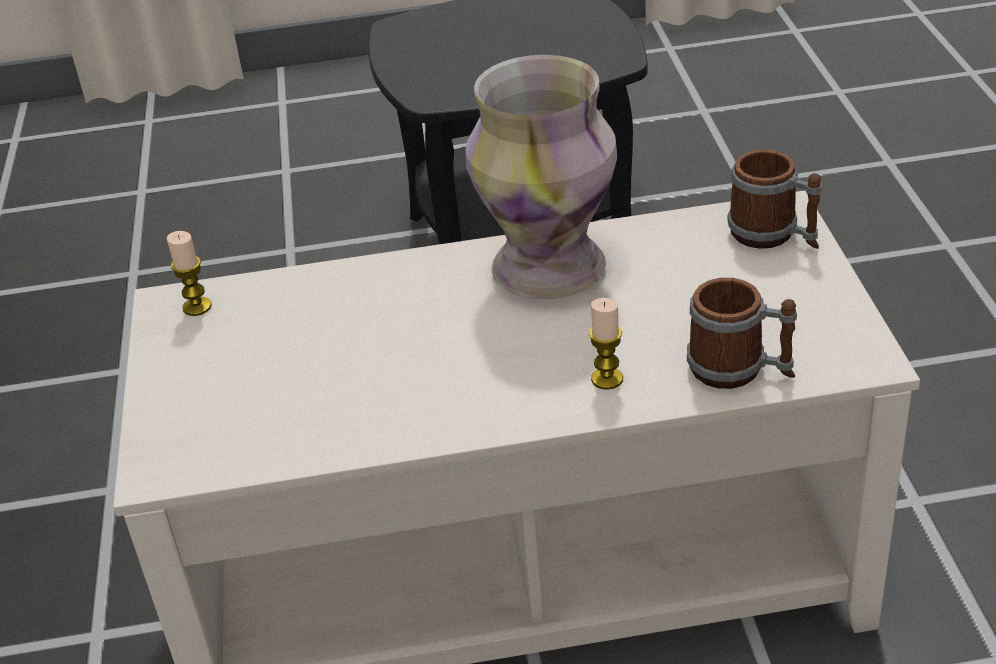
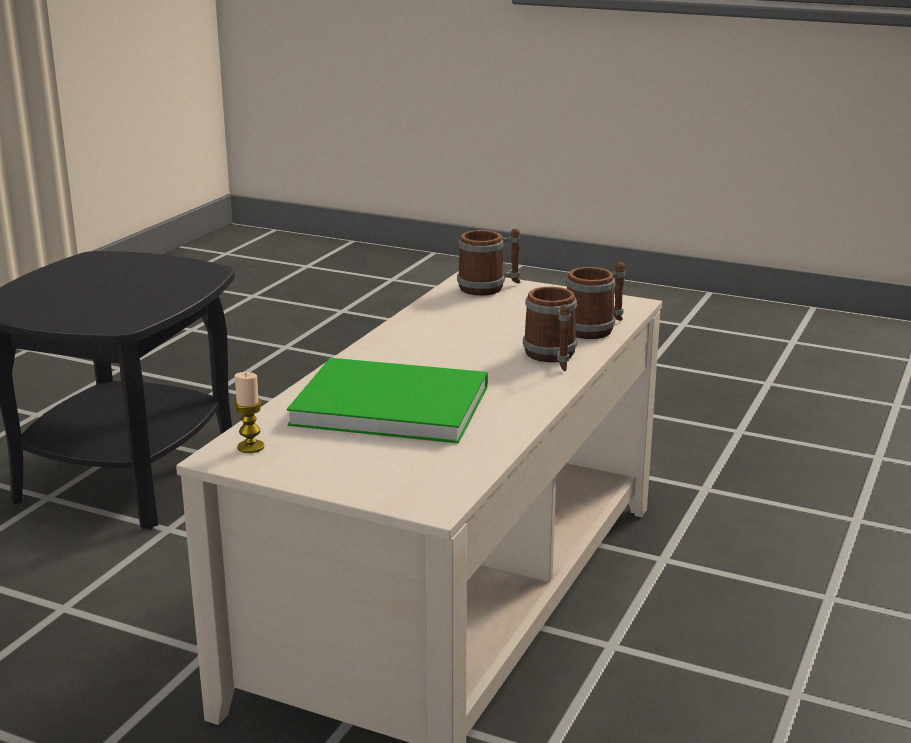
camera: 60 degrees left, 15 degrees down
(365, 330) = (387, 403): none -> green book
(548, 267) = (416, 340): vase -> none
(607, 379) = (553, 357): candle -> mug

